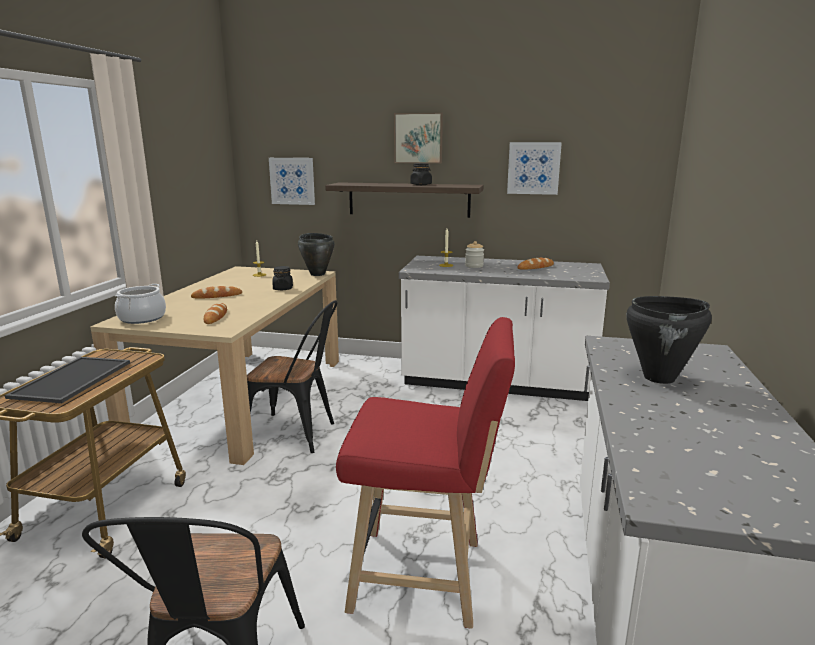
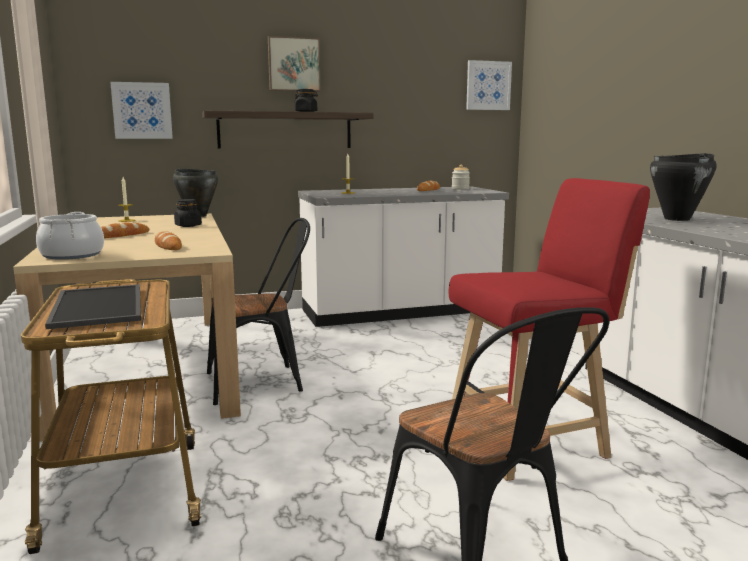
camera: 30 degrees left, 5 degrees down
(474, 266) = (374, 192): jar -> jar (460, 189)
(533, 168) = (407, 97): picture -> picture (488, 85)

